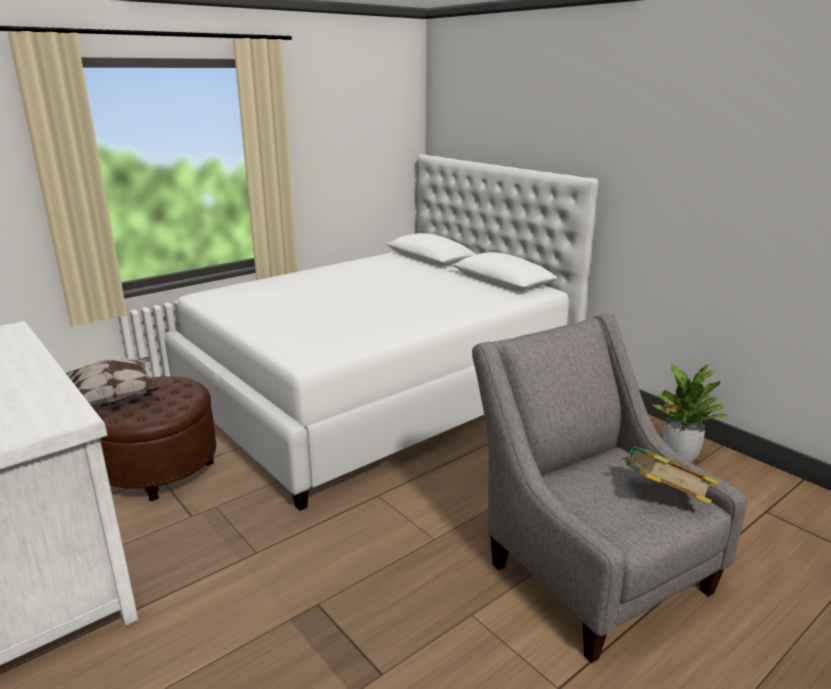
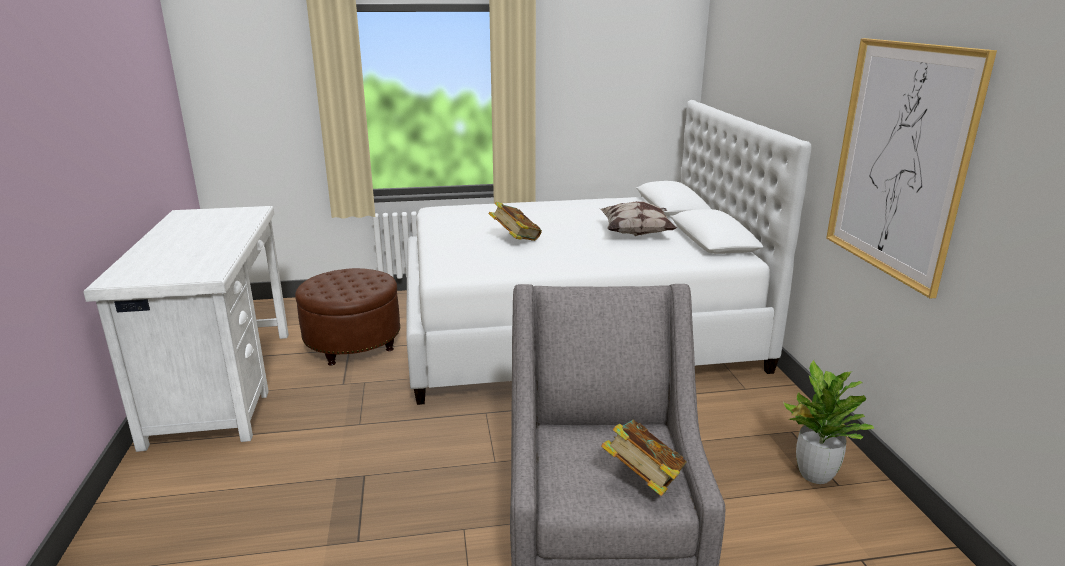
camera: 30 degrees right, 0 degrees up
(114, 398) = (327, 278): pillow -> pillow (637, 233)
(332, 311) = (515, 240): none -> book
(702, 184) = (899, 161): none -> picture

